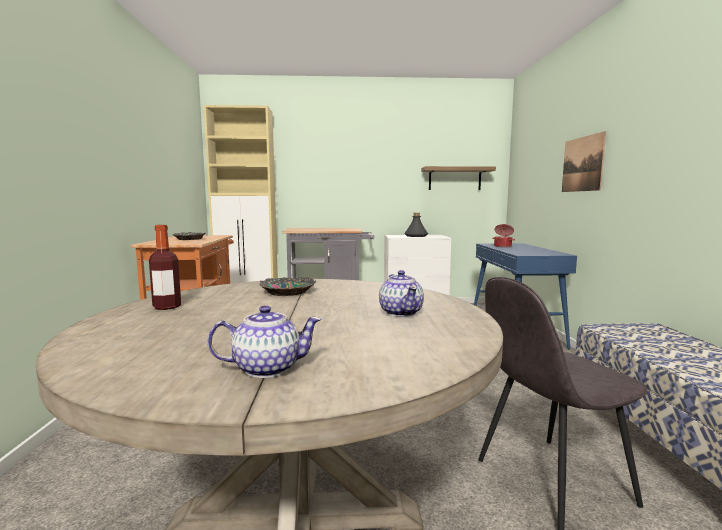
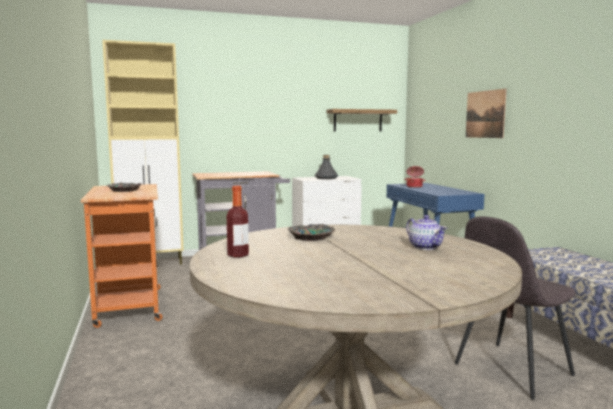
camera: 15 degrees left, 0 degrees up
(266, 368) = (400, 285): teapot -> none

